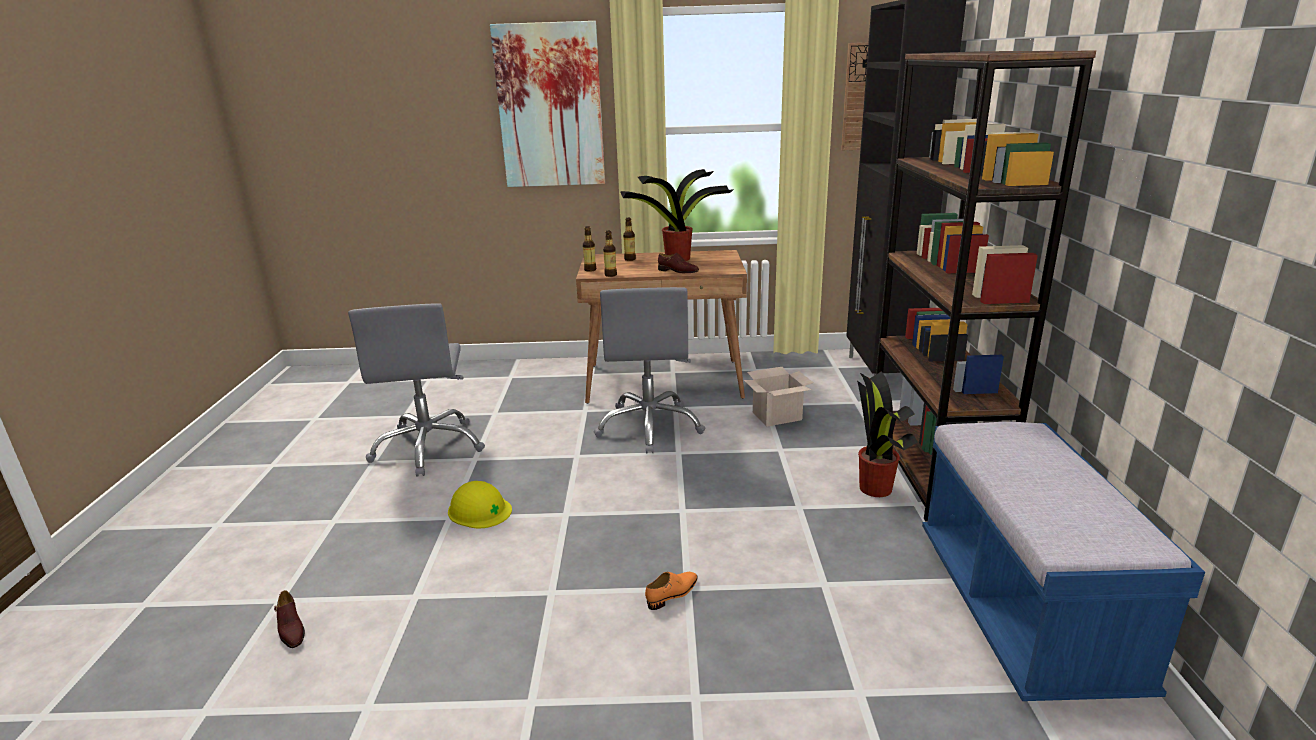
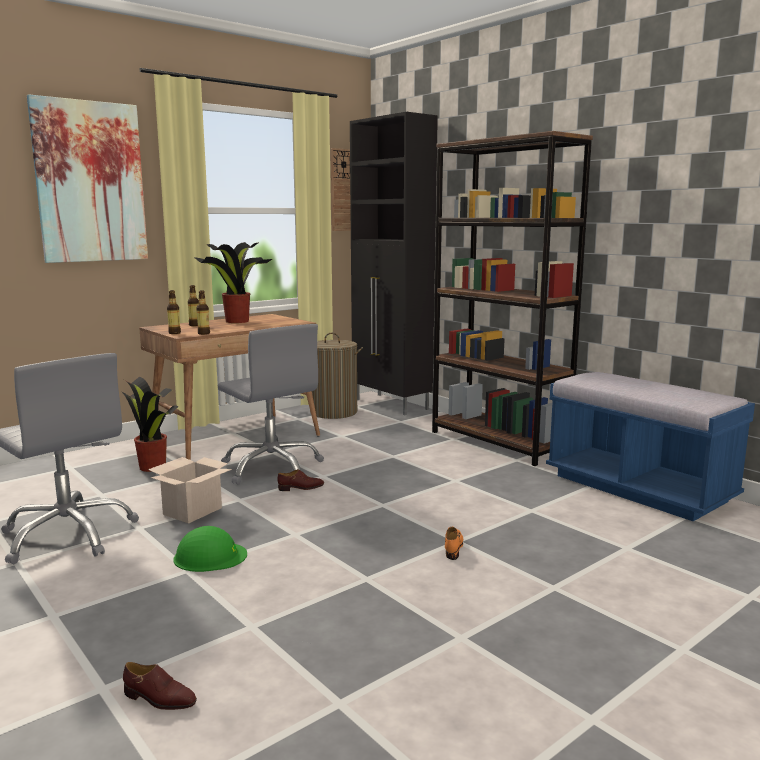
camera: 40 degrees left, 10 degrees down
(479, 510) = (210, 556): yellow hard hat -> green hard hat
(678, 271) = (258, 326): brown shoe -> brown shoe (301, 488)
(777, 416) = (360, 439): cardboard box -> cardboard box (193, 510)
(801, 369) = (334, 412): none -> laundry basket
(875, 487) = (482, 459): potted plant -> potted plant (152, 466)

